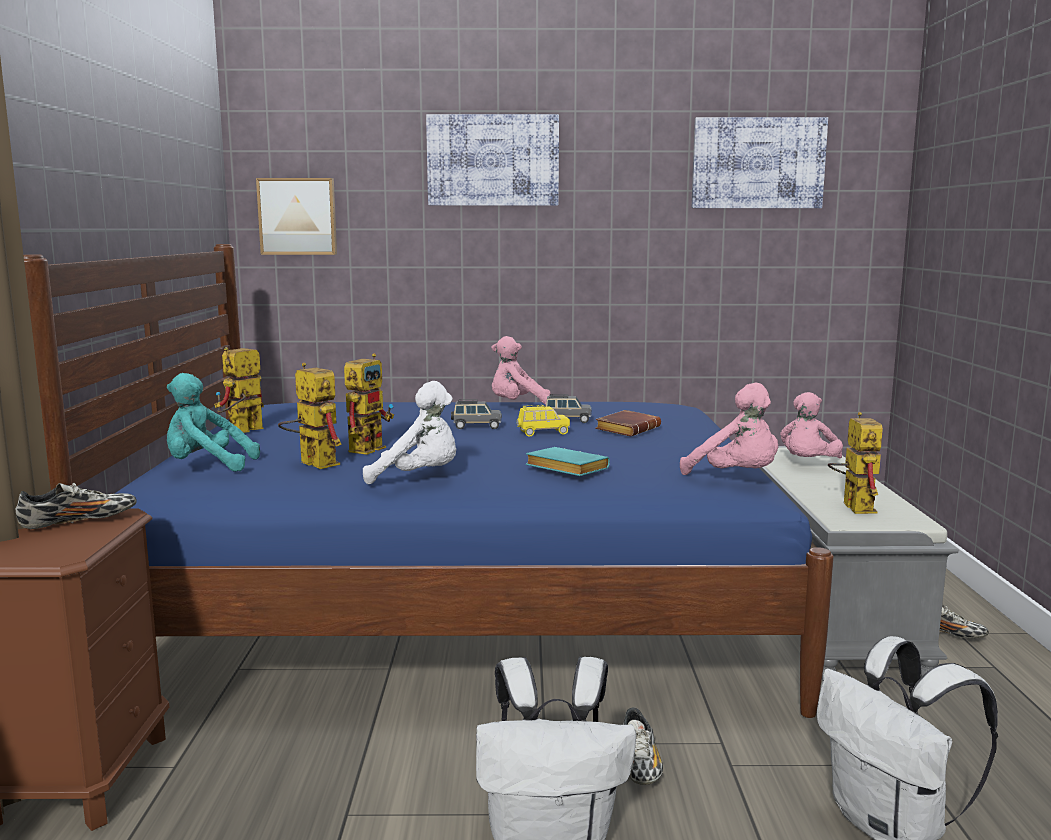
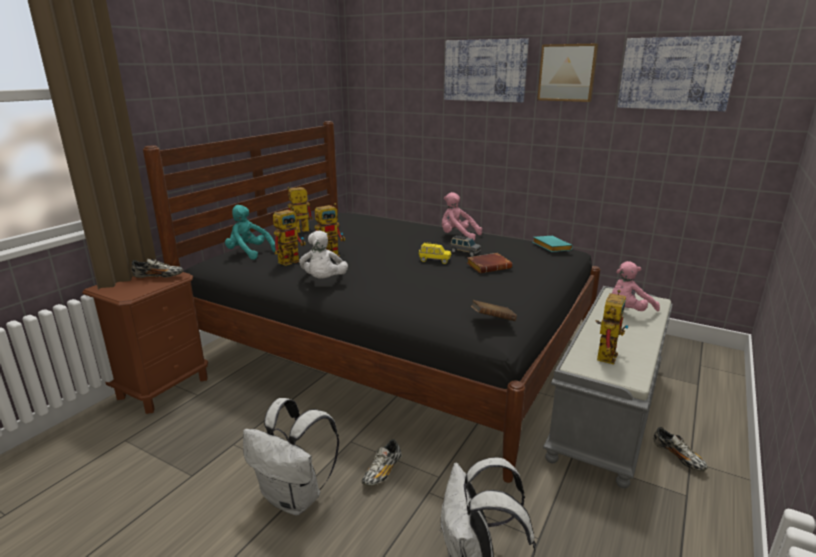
camera: 30 degrees right, 10 degrees up
(298, 216) = (377, 104): picture -> picture (567, 73)
(311, 463) = (292, 260): toy robot -> toy robot turned 60 degrees clockwise
(419, 477) = (324, 281): white plush toy -> white plush toy turned 45 degrees clockwise
(463, 608) = (395, 348): blue bed -> black bed
(476, 427) = (407, 249): grey toy car -> none
(564, 469) = (400, 291): turquoise book -> turquoise book (550, 247)
(736, 477) = (492, 320): pink plush toy -> brown book

